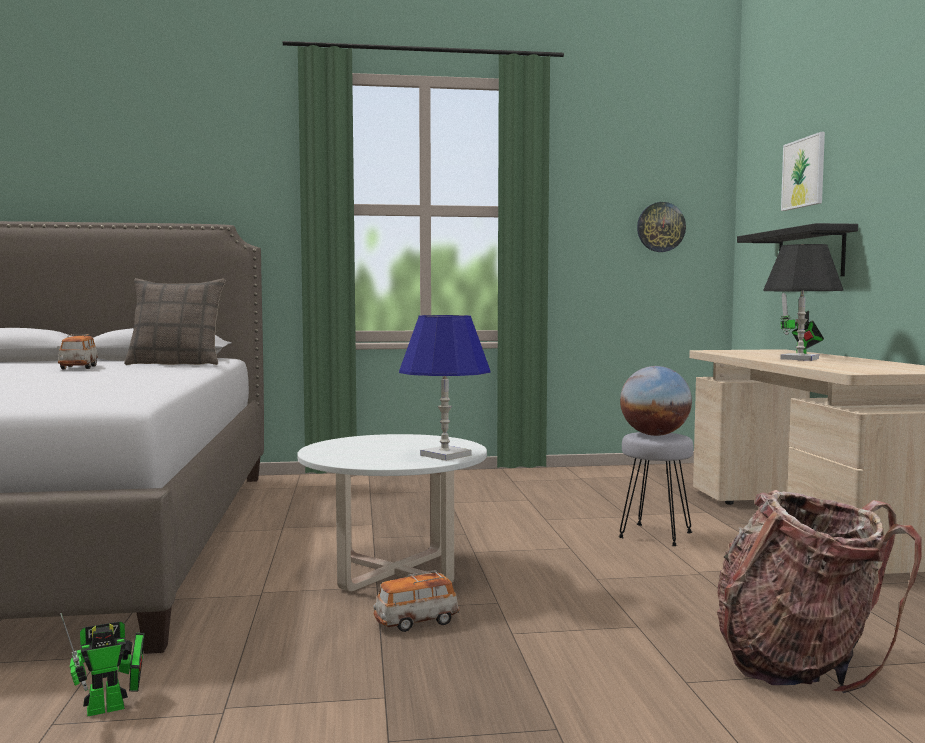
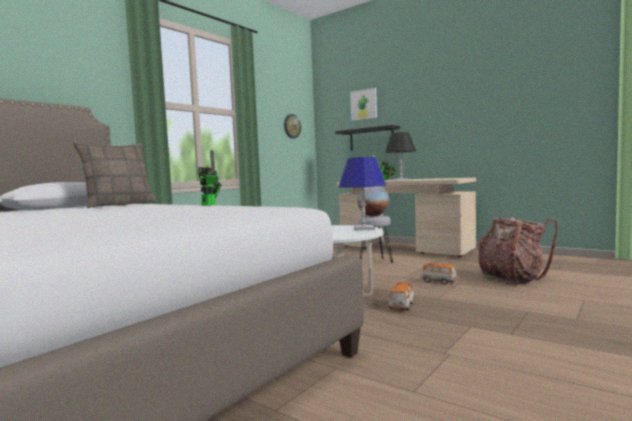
camera: 45 degrees left, 0 degrees up
(78, 368) = (66, 211): toy car -> toy car (439, 282)
(112, 707) = (411, 374): toy robot -> toy robot (210, 204)

